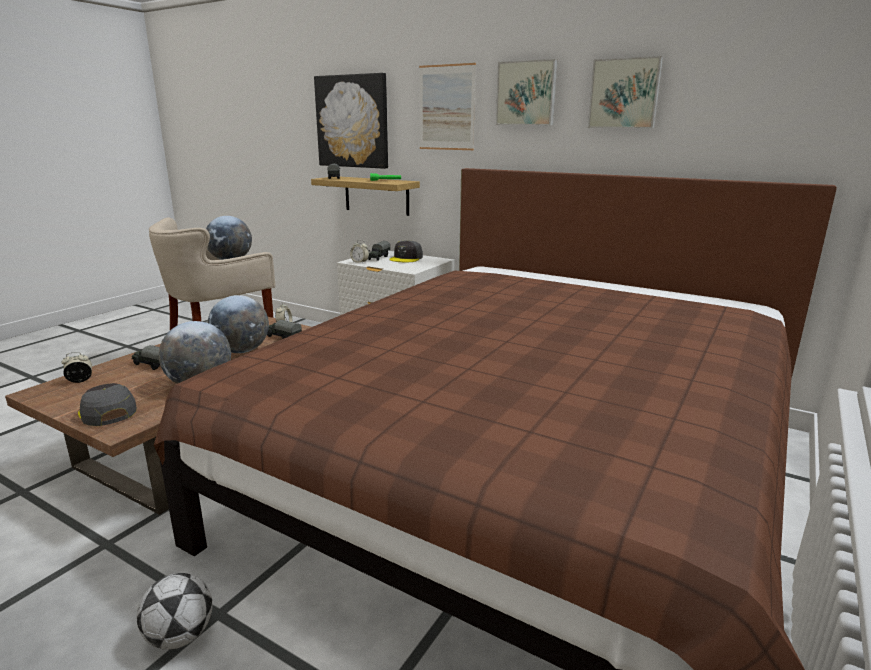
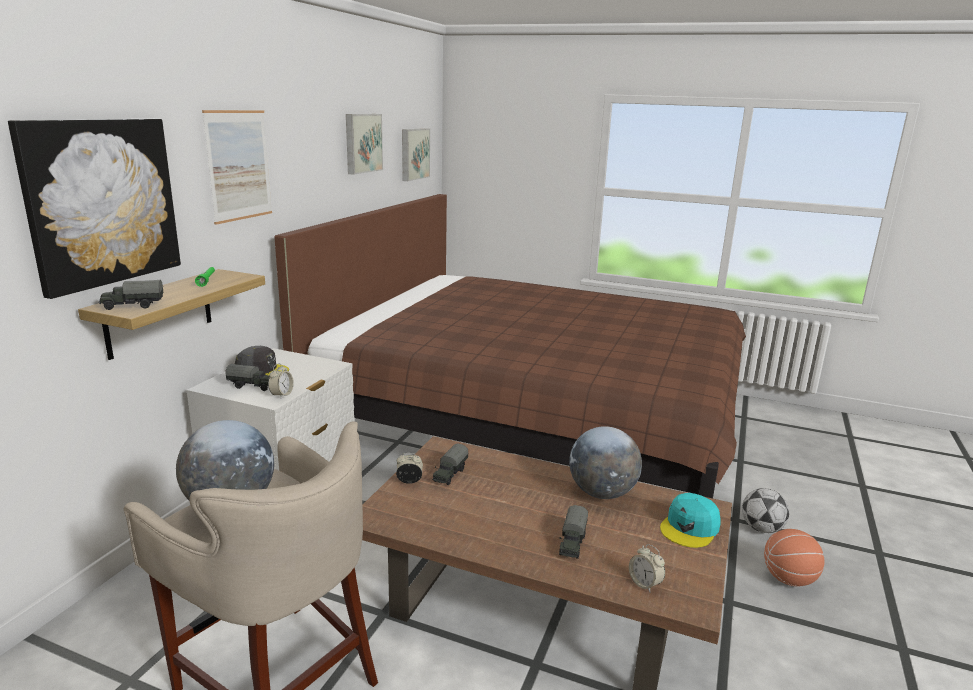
camera: 100 degrees left, 0 degrees up
(81, 615) = (789, 579): none -> basketball
(107, 412) = (690, 528): grey cap -> turquoise cap
(242, 351) = (503, 491): globe -> none
(526, 93) = (306, 145): picture -> picture (413, 154)

